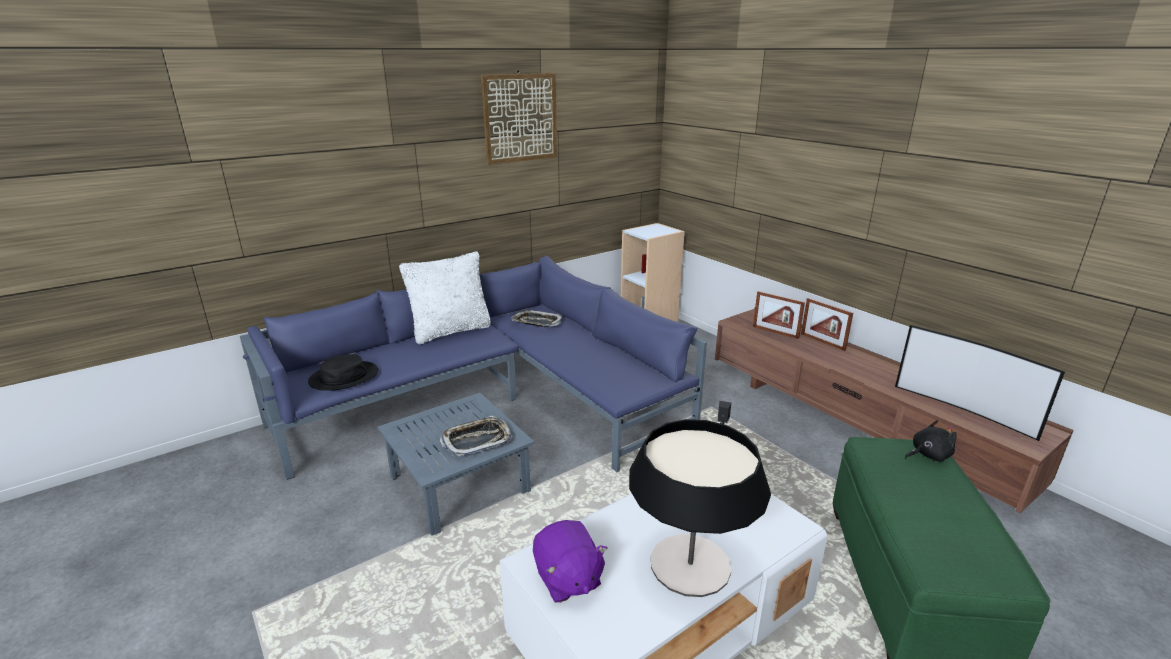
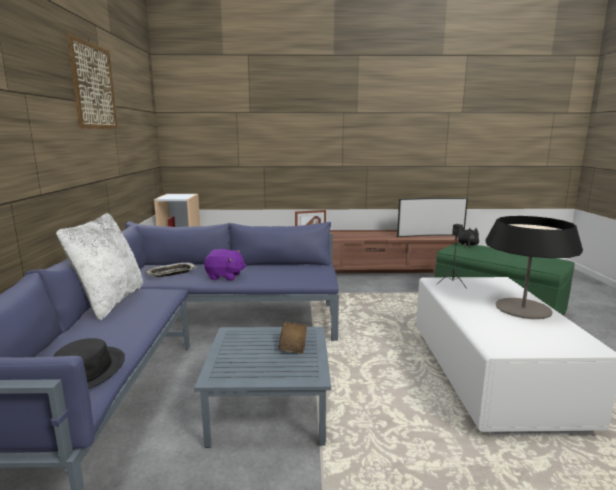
camera: 55 degrees left, 10 degrees down
(477, 440) = (293, 346): tray -> brown book
(567, 579) = (522, 342): purple plush toy -> purple plush toy (225, 276)
(822, 342) = (337, 233): picture frame -> none

